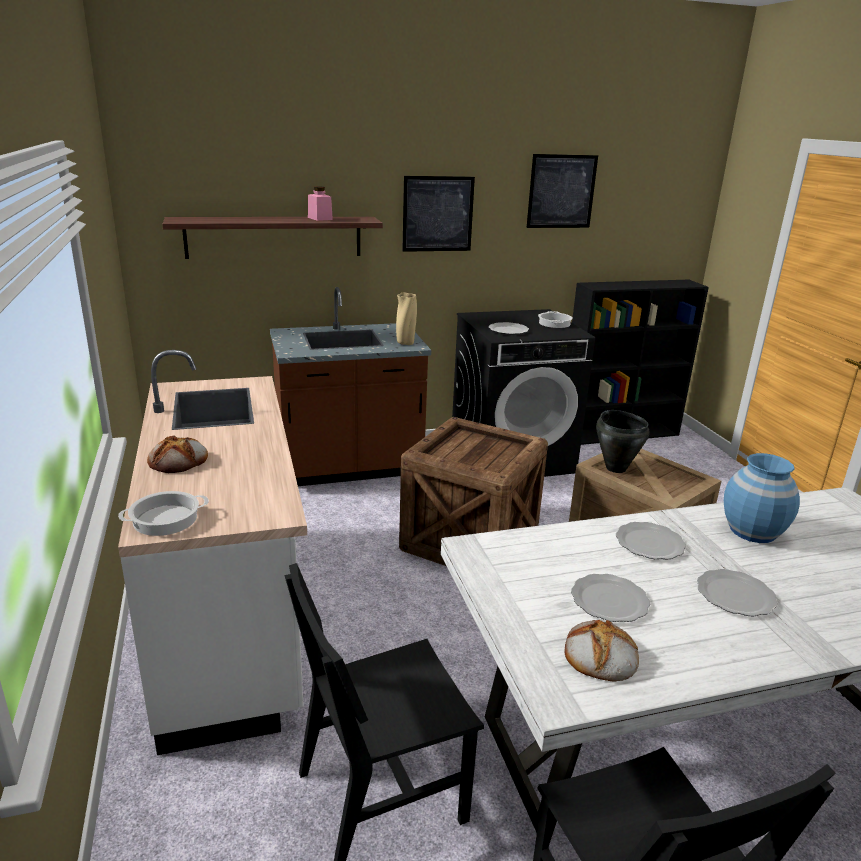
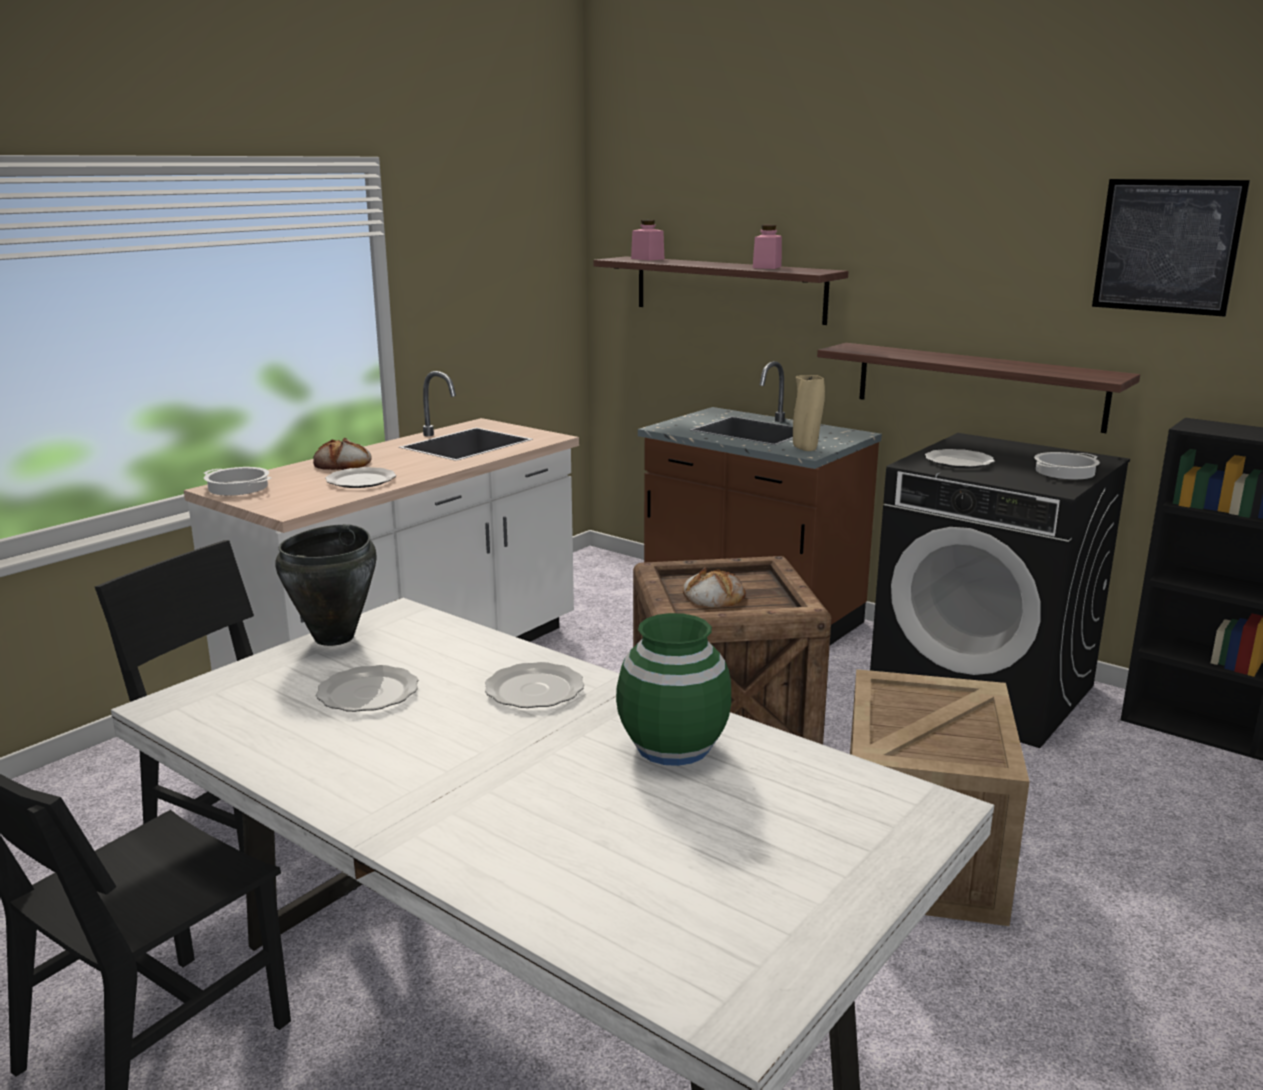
camera: 55 degrees right, 5 degrees down
(200, 218) = (647, 259): none -> pink jar
(438, 214) = (940, 273): picture -> none
(465, 282) = (978, 386): none -> shelf
(599, 656) = (252, 708): bread -> bread (713, 596)
(616, 468) = (906, 697): black cooking pot -> black cooking pot (335, 637)
(736, 595) = (466, 760): plate -> plate (361, 481)
(752, 531) = (672, 746): blue vase -> green vase

